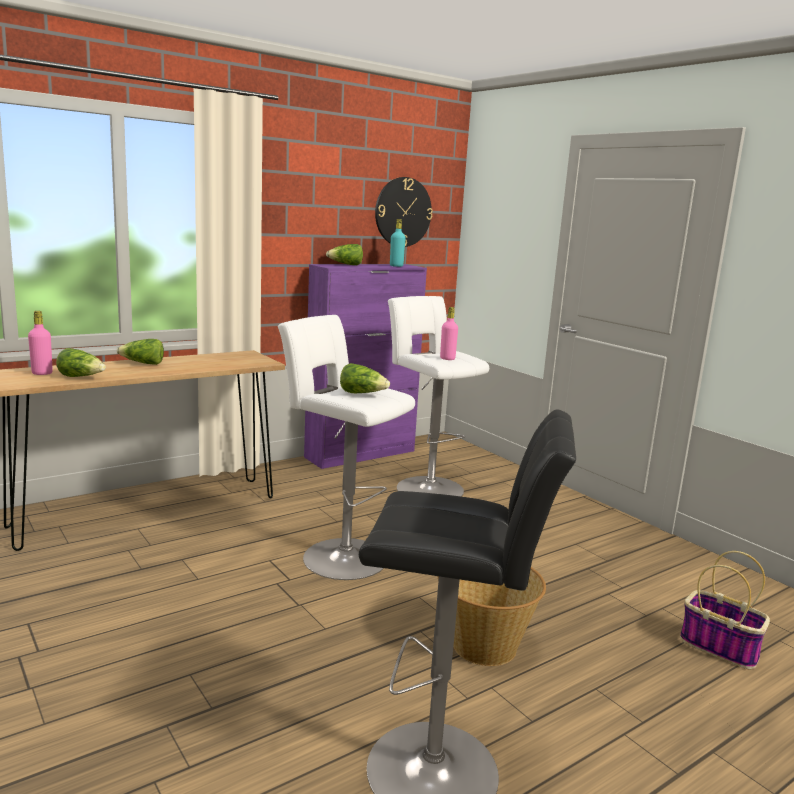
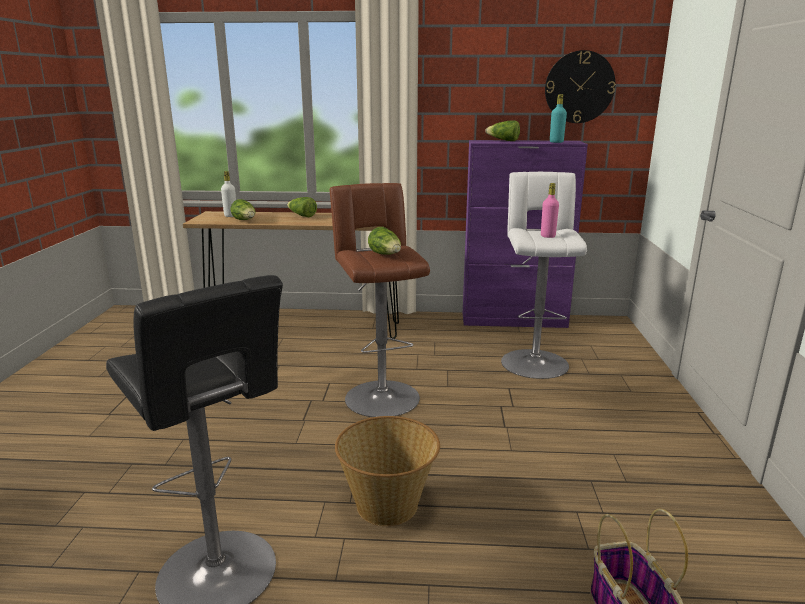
camera: 40 degrees right, 5 degrees up
(42, 373) = (230, 216): pink bottle -> white bottle
(340, 556) = (380, 395): white stool -> brown stool

